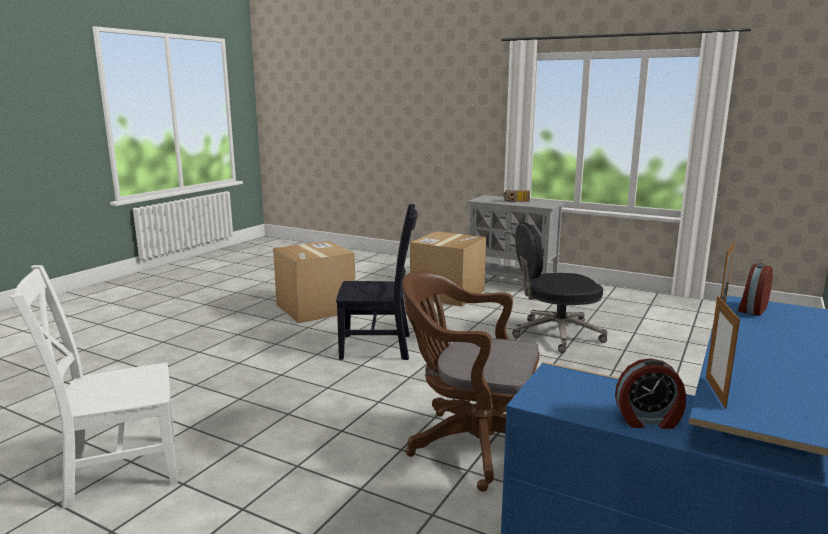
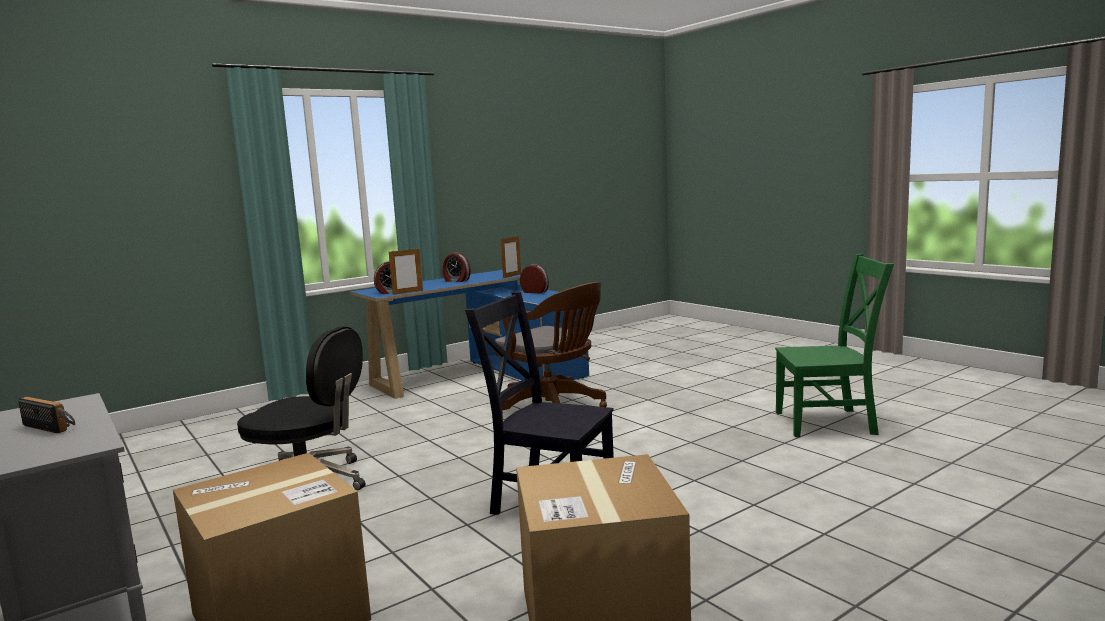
camera: 155 degrees left, 5 degrees down
(117, 470) = (829, 423): white chair -> green chair
(772, 358) = (456, 281): none -> alarm clock

